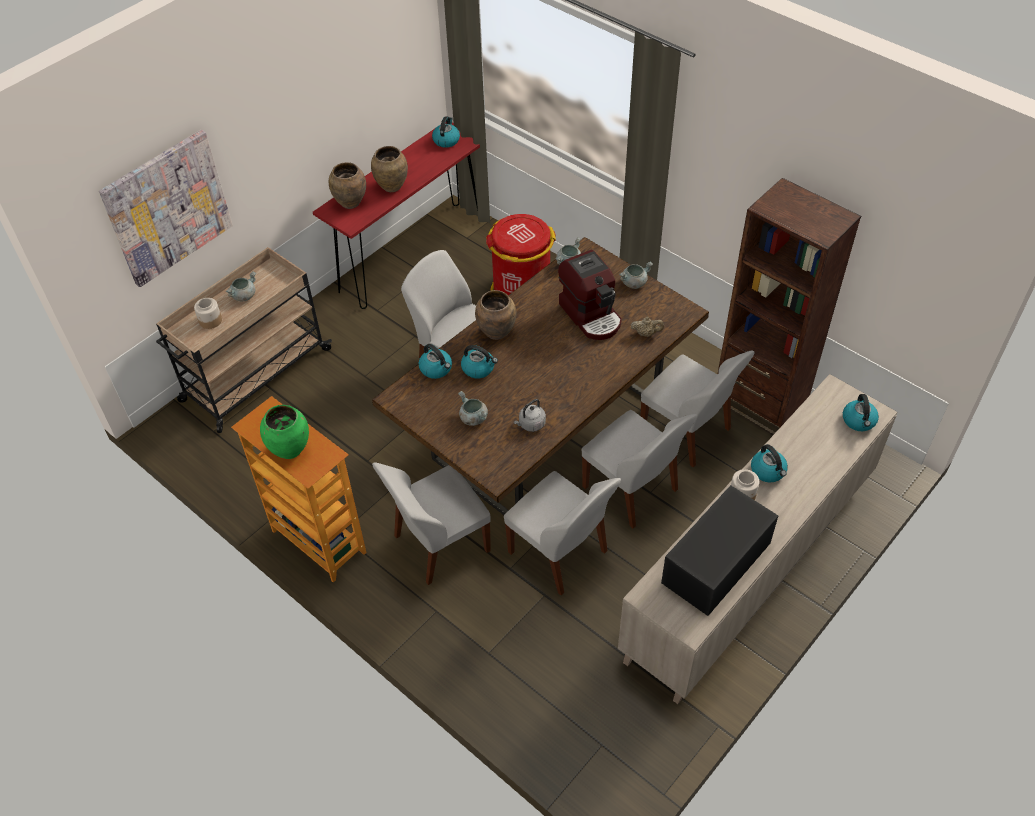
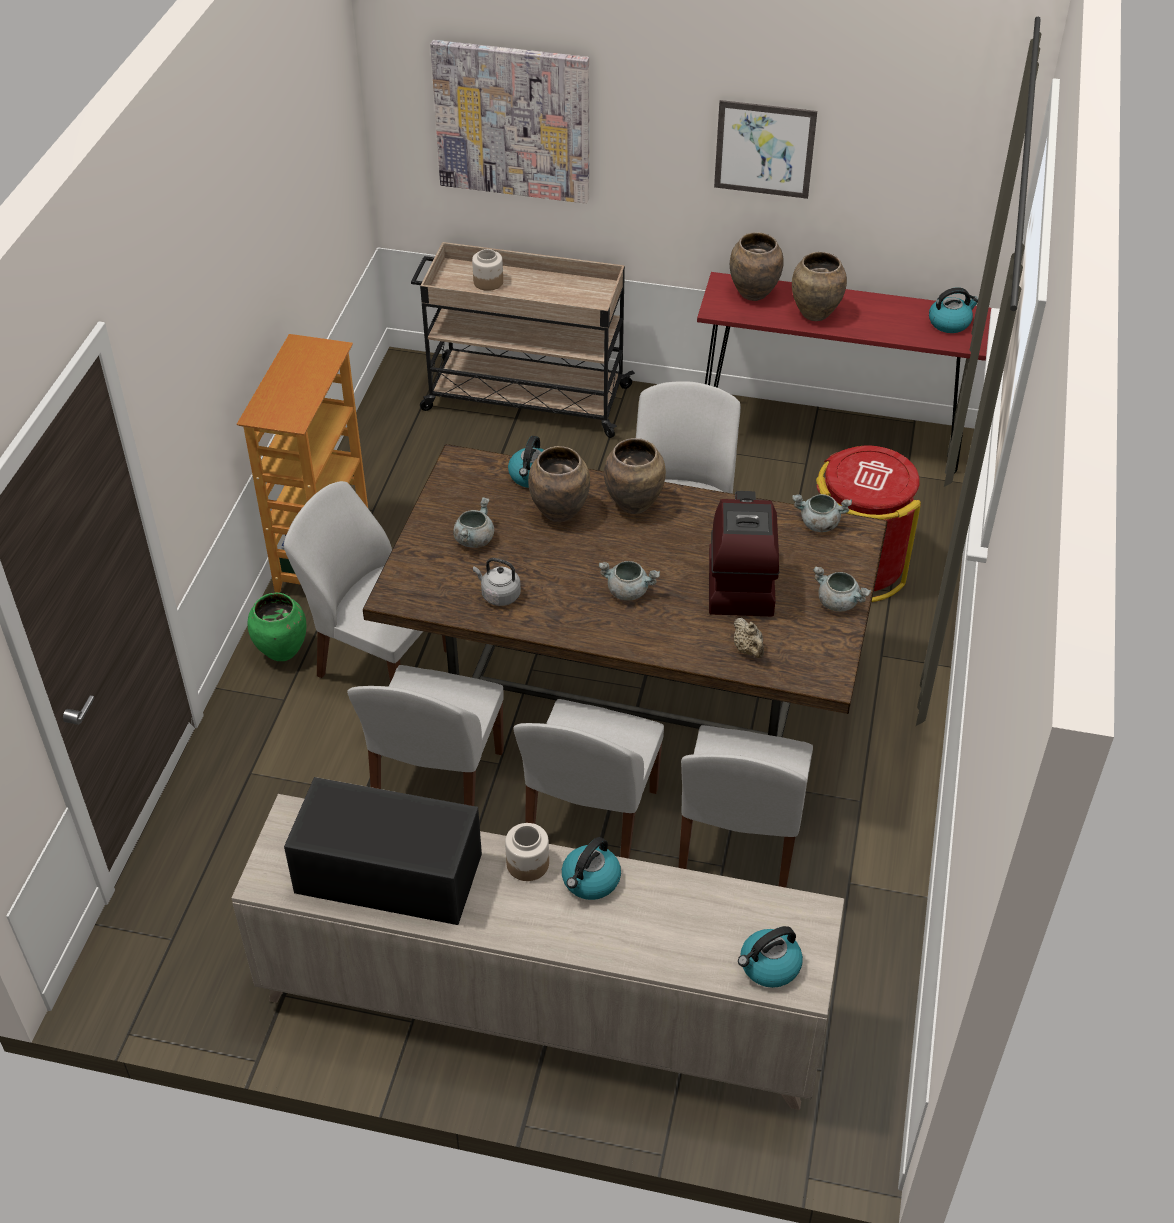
camera: 60 degrees right, 5 degrees down
(244, 295) = (545, 288): grey cooking pot -> grey cooking pot (628, 591)
(290, 449) = (283, 388): green vase -> green vase (282, 651)
(314, 114) = (764, 149): none -> picture
(478, 368) = (560, 512): kettle -> brown vase
(591, 315) = (739, 582): coffee machine -> coffee machine turned 150 degrees clockwise
(759, 403) = (862, 916): brown bookcase -> none

